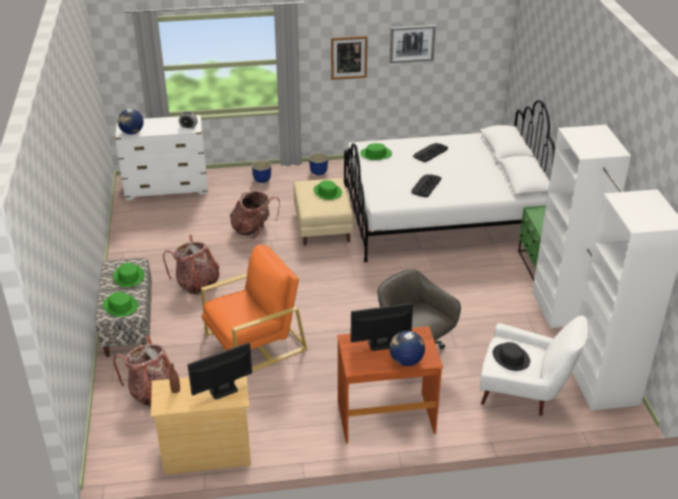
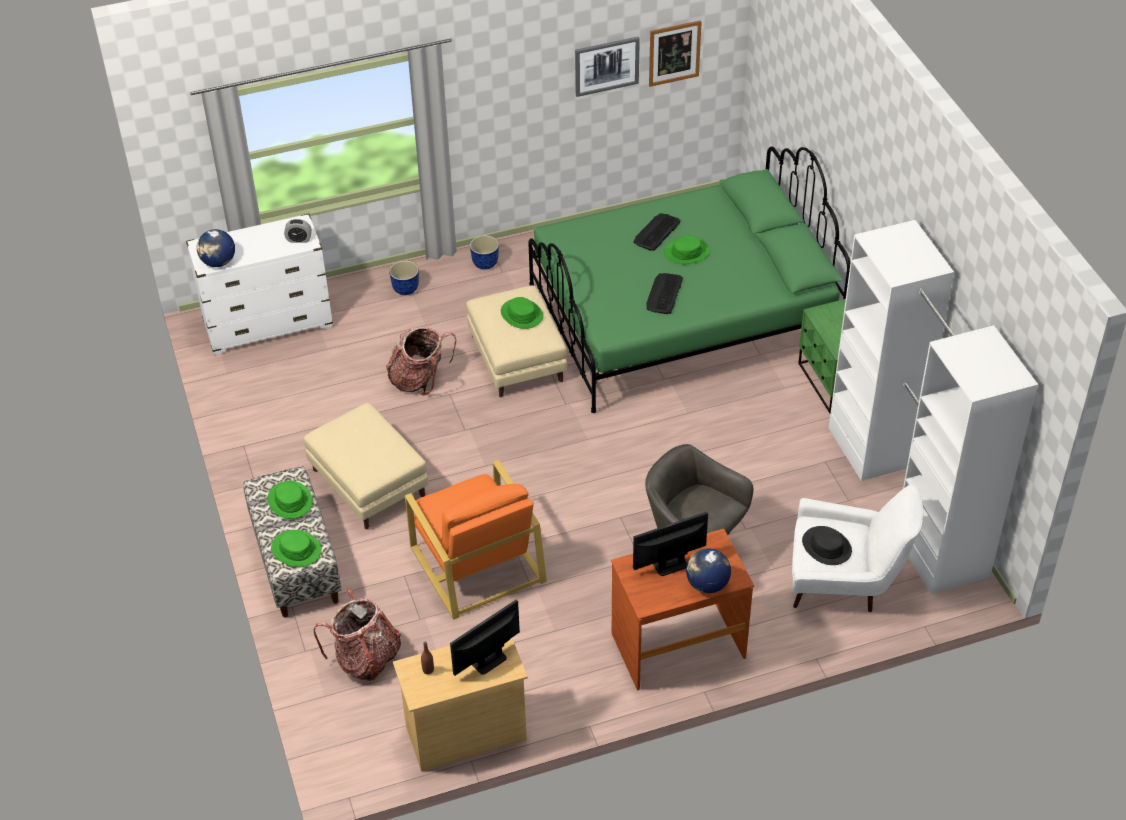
camera: 10 degrees left, 10 degrees up
(196, 283) = (367, 483): backpack -> beige ottoman
(254, 341) = (477, 562): orange armchair -> orange armchair turned 105 degrees clockwise
(349, 57) = (516, 98): picture -> picture (674, 53)
(376, 154) = (580, 245): green hat -> green hat (686, 252)
(442, 216) = (682, 318): white bed -> green bed

